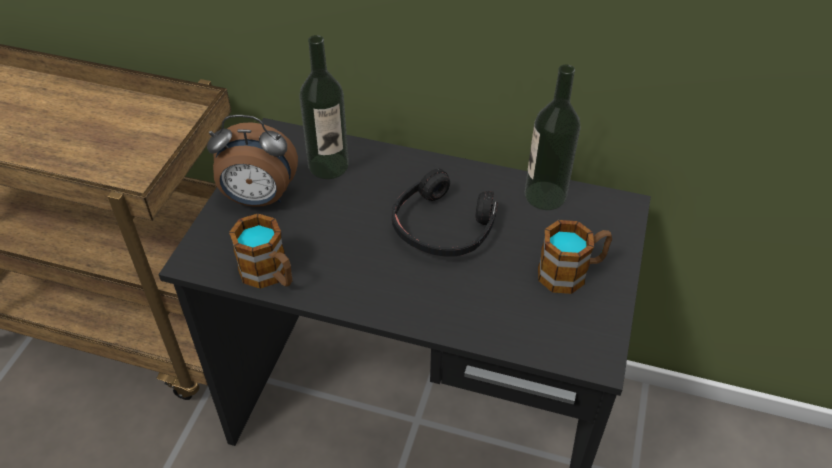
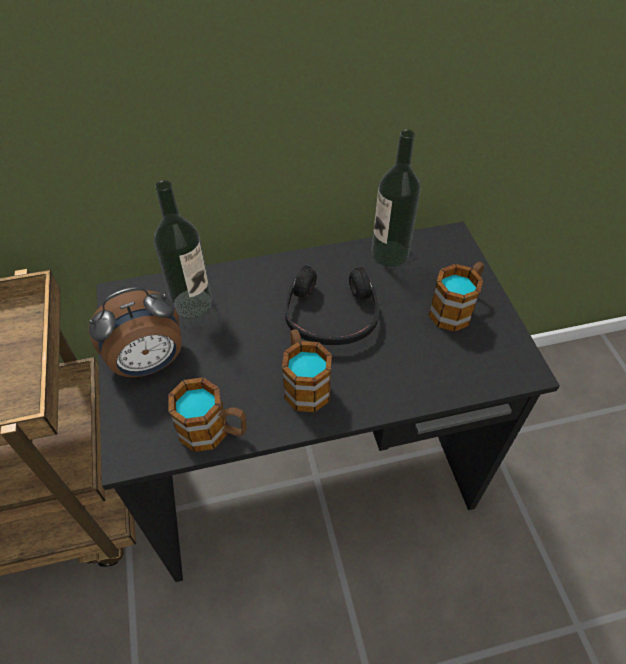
camera: 30 degrees left, 5 degrees up
(374, 272) = (304, 383): none -> mug

